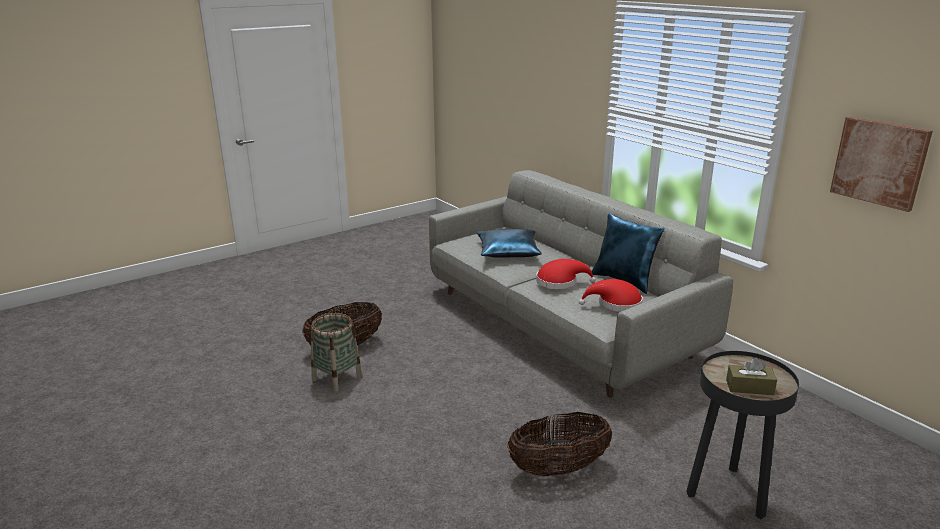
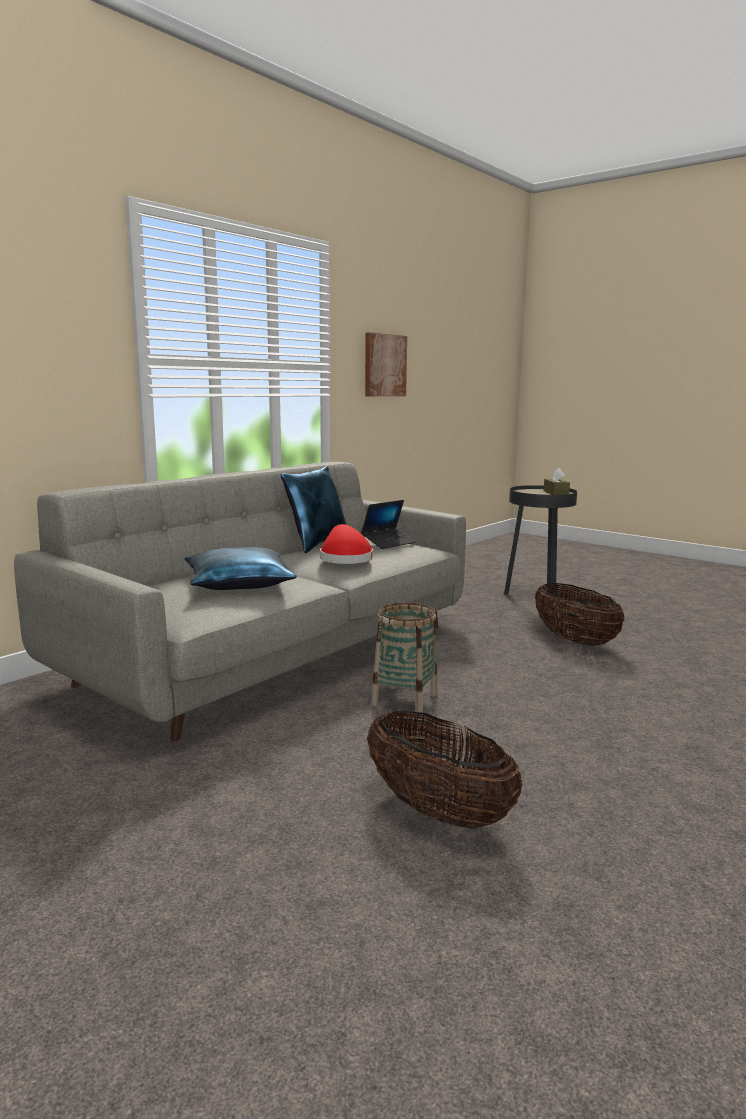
camera: 105 degrees left, 10 degrees down
(337, 378) = (546, 793): basket -> basket (404, 699)
(615, 304) = (388, 543): red hat -> laptop

